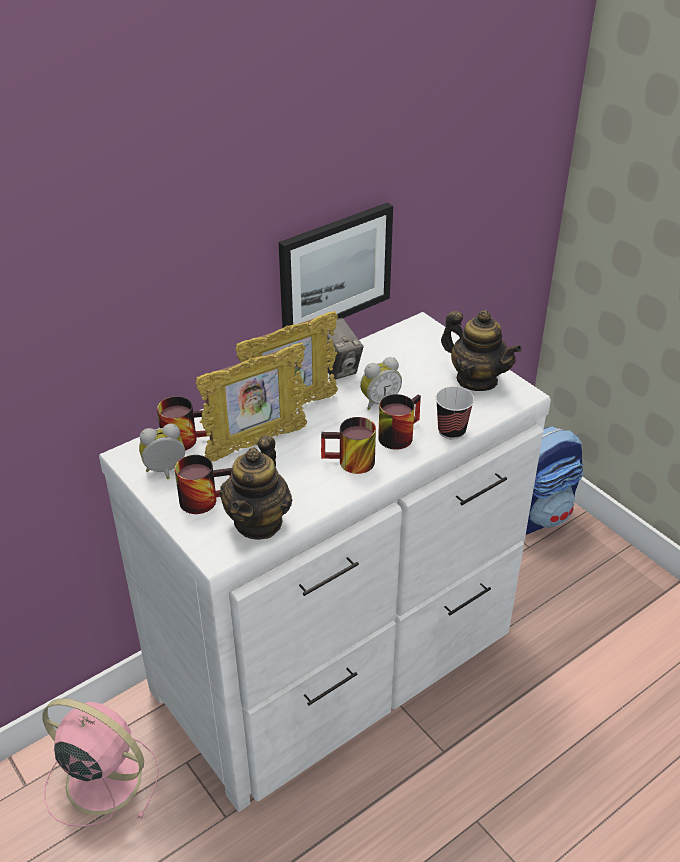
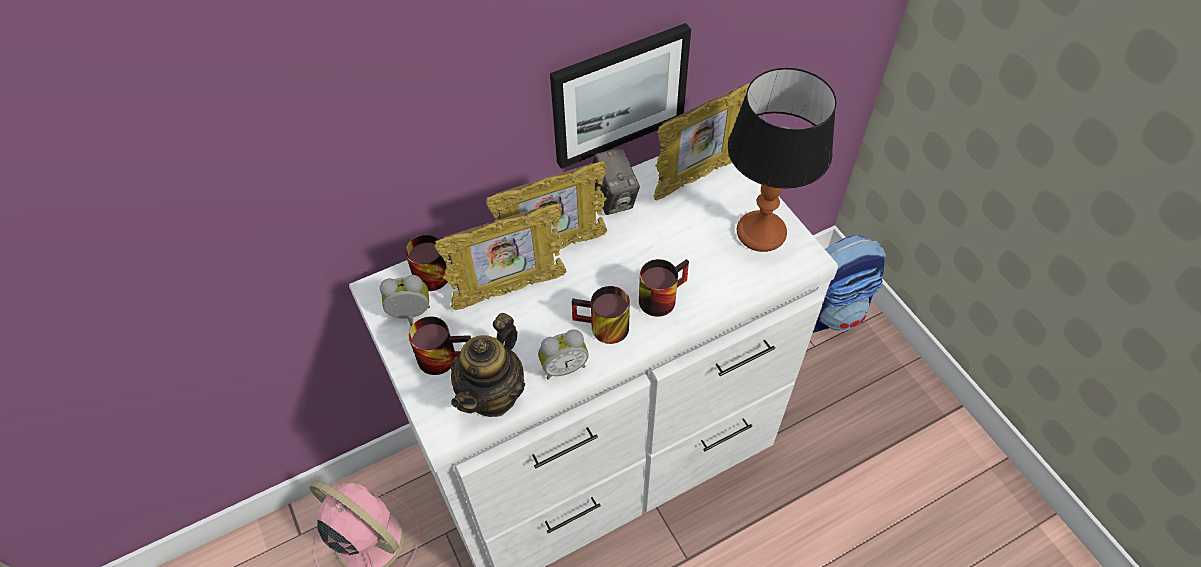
camera: 10 degrees right, 15 degrees up
(379, 401) = (649, 249): alarm clock -> alarm clock (563, 366)
(409, 347) = (697, 178): none -> picture frame
(451, 431) = (719, 299): cup -> none
(476, 380) = (761, 232): teapot -> table lamp

